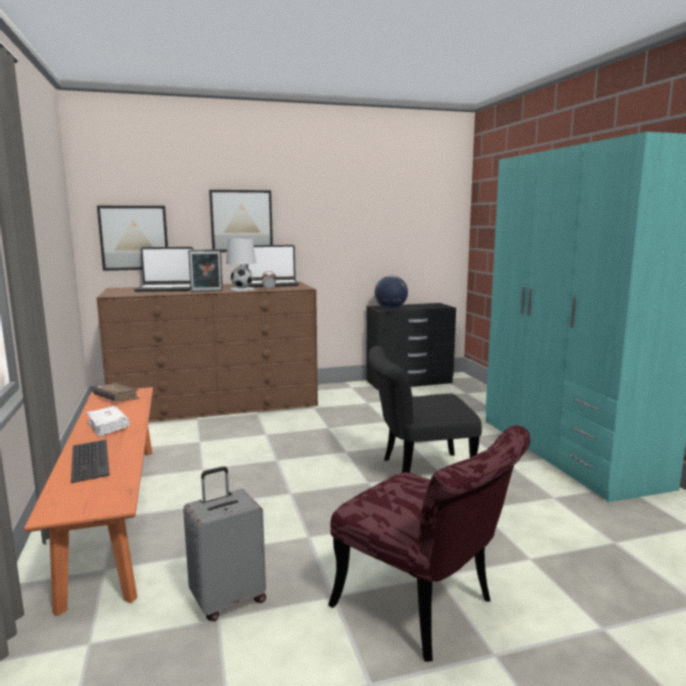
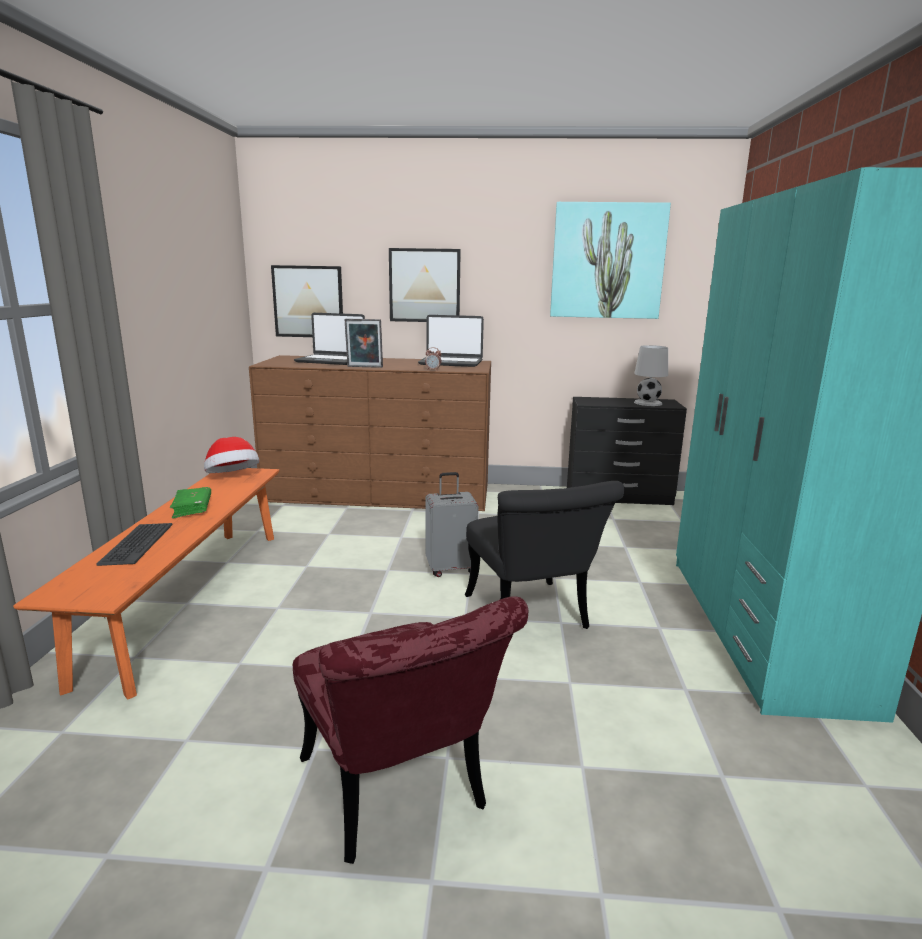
camera: 20 degrees right, 5 degrees up
(108, 426) = (192, 508): white book -> green book
(116, 398) = (233, 477): brown book -> hat
(228, 600) = (212, 721): grey suitcase -> grey suitcase (451, 569)
(242, 289) = (405, 367): white table lamp -> white table lamp (647, 403)
(385, 199) = (607, 261): none -> picture
(390, 308) = (597, 402): globe -> none
(417, 473) = (532, 618): black chair -> black chair turned 120 degrees counterclockwise

